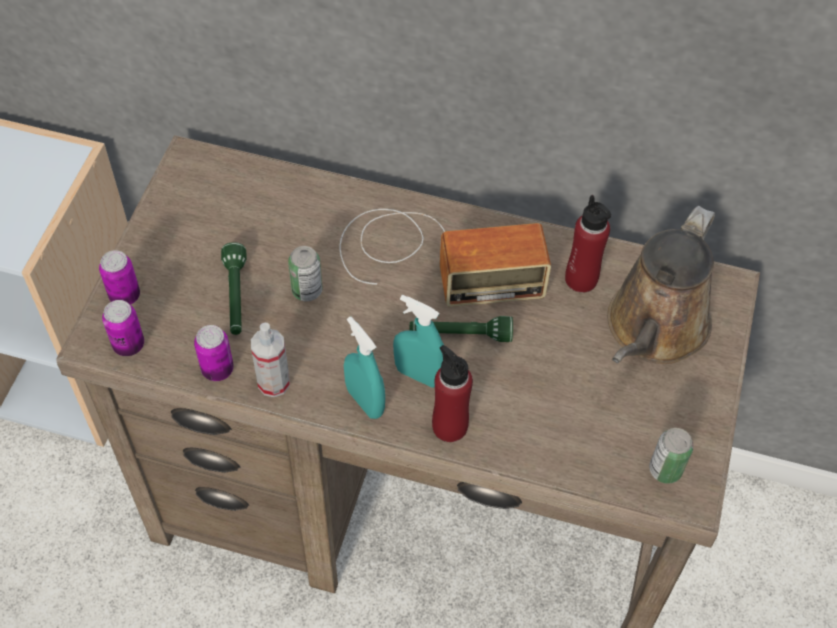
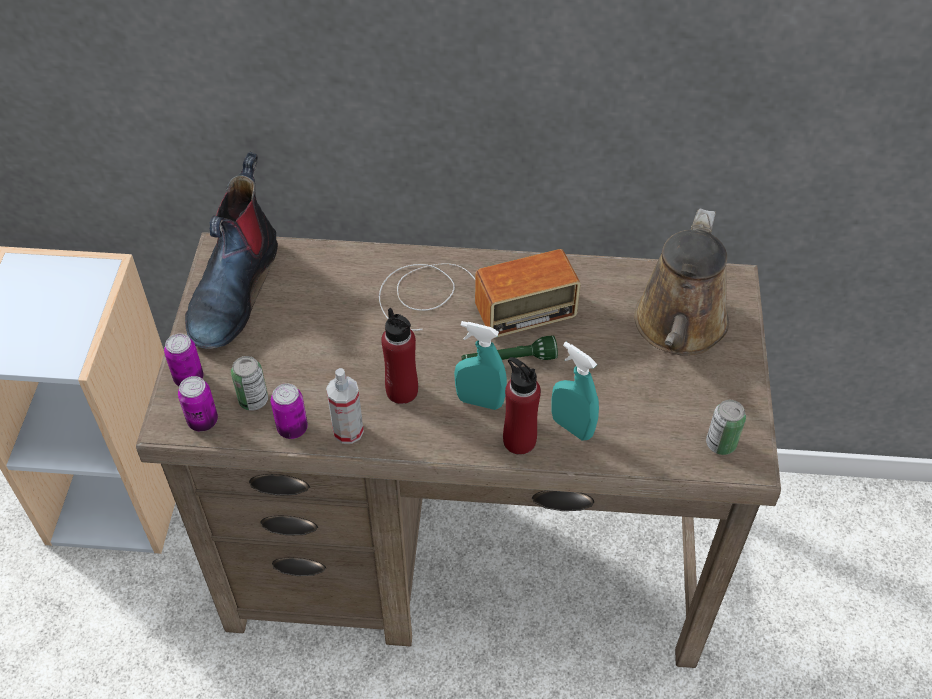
camera: 10 degrees left, 5 degrees down
(192, 205) = (234, 289): none -> boot
(236, 297) = (294, 362): green flashlight -> none
(307, 290) = (359, 346): can -> can (253, 400)
(365, 401) = (436, 432): turquoise spray bottle -> turquoise spray bottle (572, 427)
(581, 279) = (604, 296): red bottle -> red bottle (402, 391)

